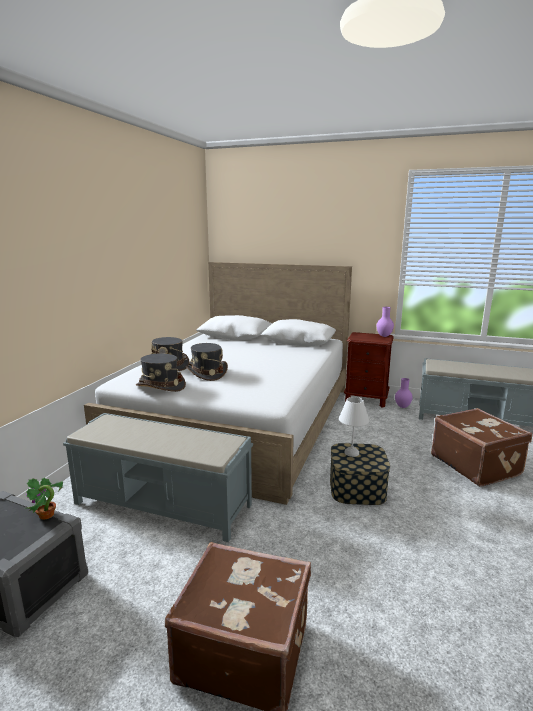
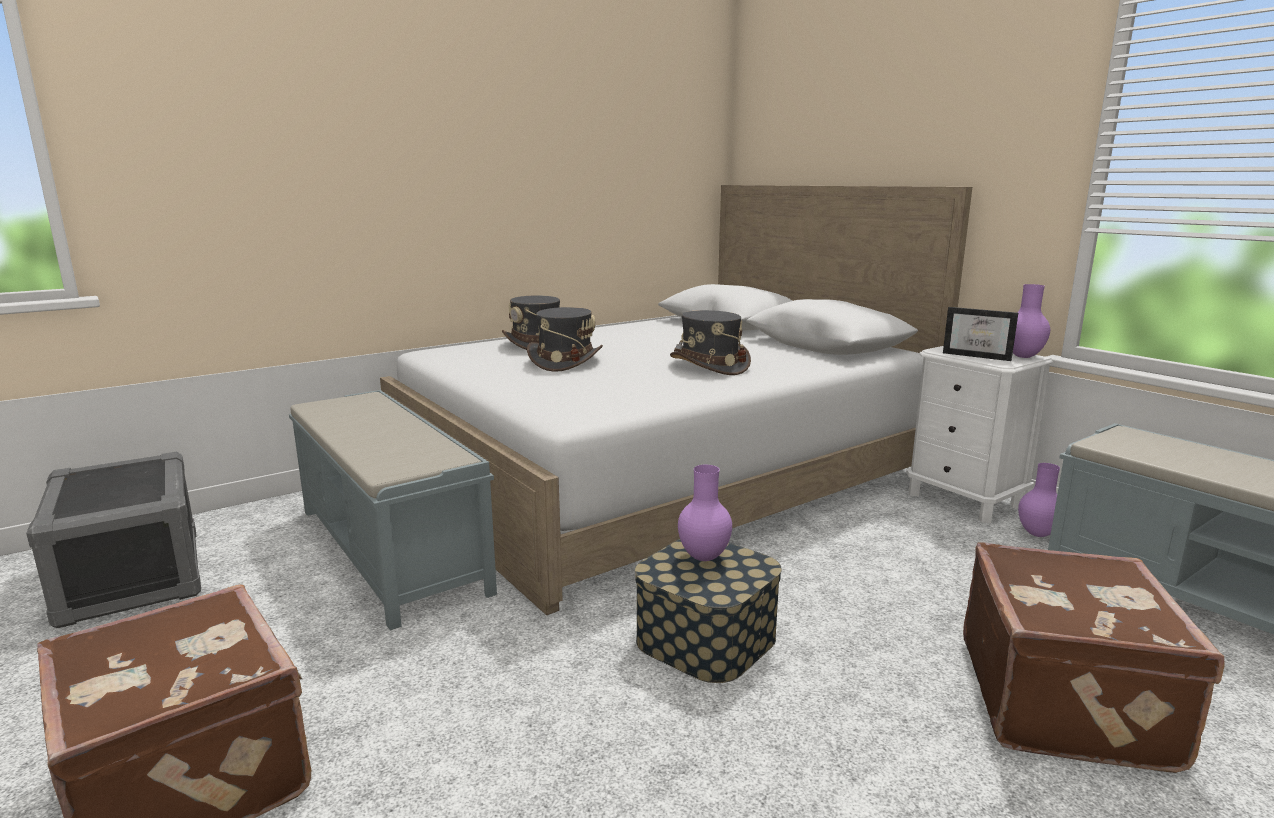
camera: 35 degrees right, 0 degrees up
(46, 515) = (161, 489): potted plant -> none
(160, 386) = (467, 365): grey hat -> grey hat (709, 366)
(352, 452) = (705, 557): white table lamp -> purple vase
(366, 399) = (964, 500): brown nightstand -> white nightstand
(371, 338) = (979, 356): none -> picture frame

